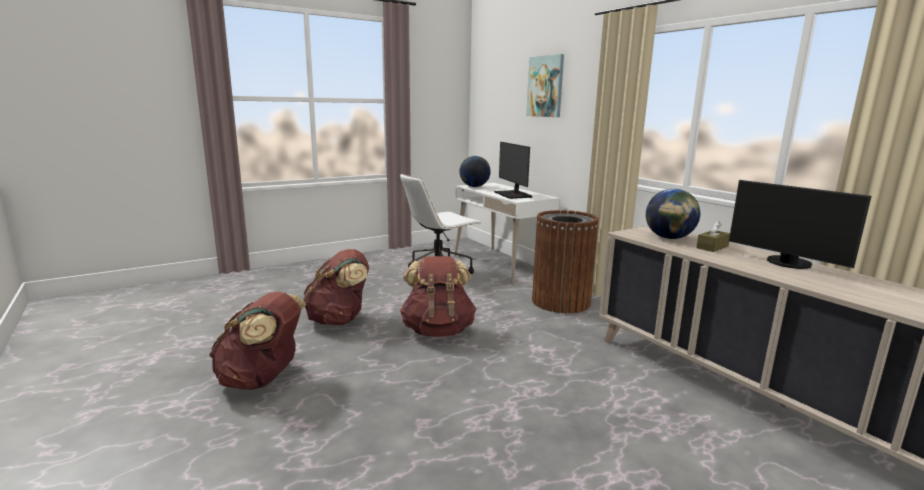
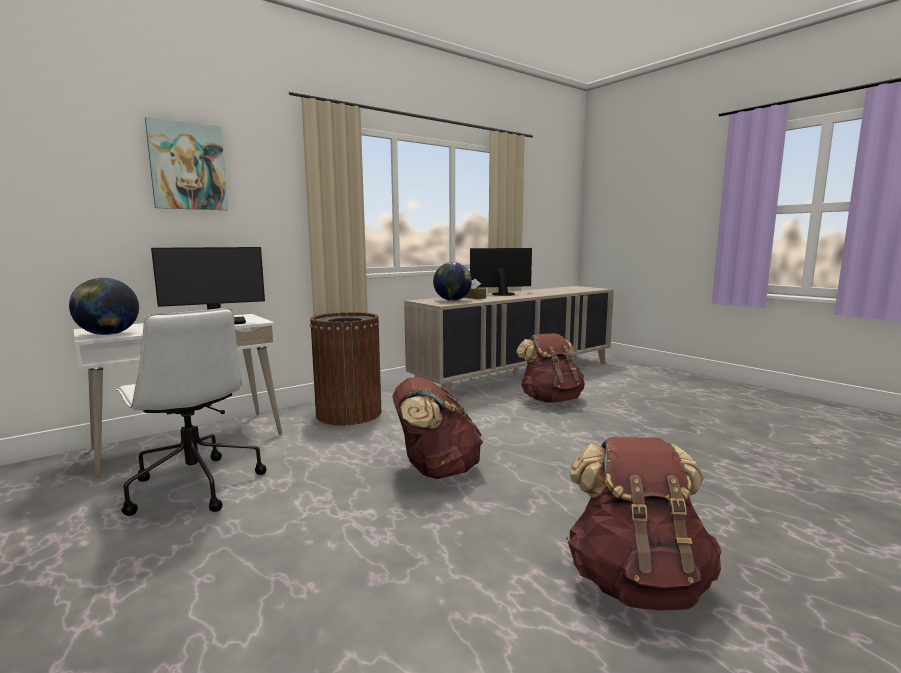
camera: 95 degrees left, 5 degrees down
(339, 320) = (409, 554): brown backpack -> brown backpack (550, 400)
(787, 263) = (502, 294): monitor -> monitor turned 150 degrees counterclockwise

